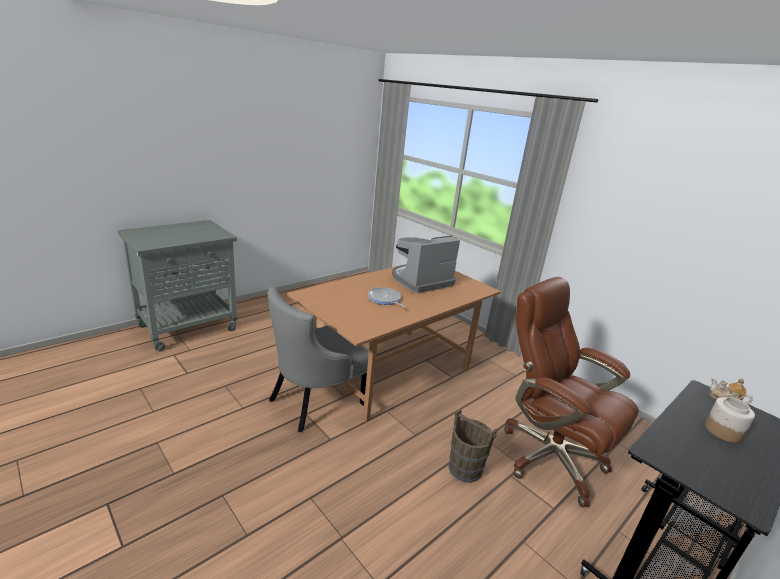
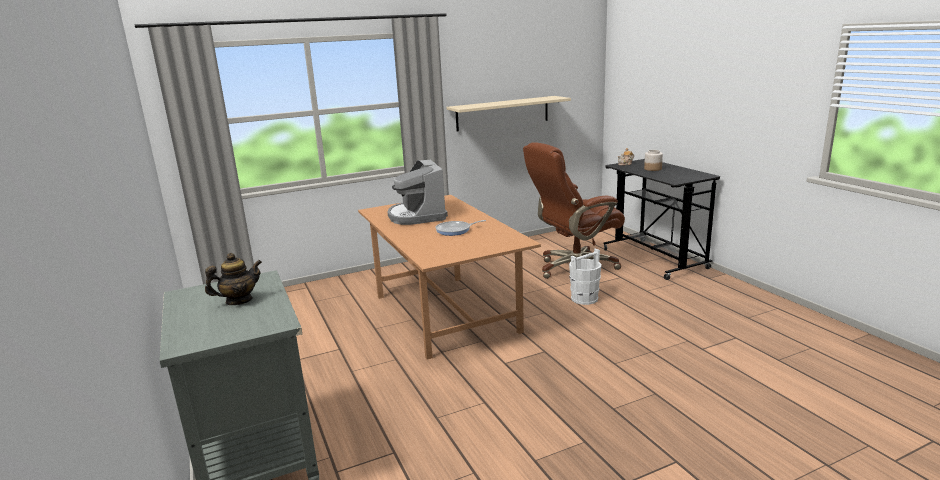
camera: 70 degrees left, 5 degrees down
(186, 234) = (239, 301): none -> teapot
(317, 400) = (484, 356): grey chair -> none
(465, 469) = (584, 298): brown bucket -> white bucket
(646, 244) = (503, 113): none -> beige shelf

